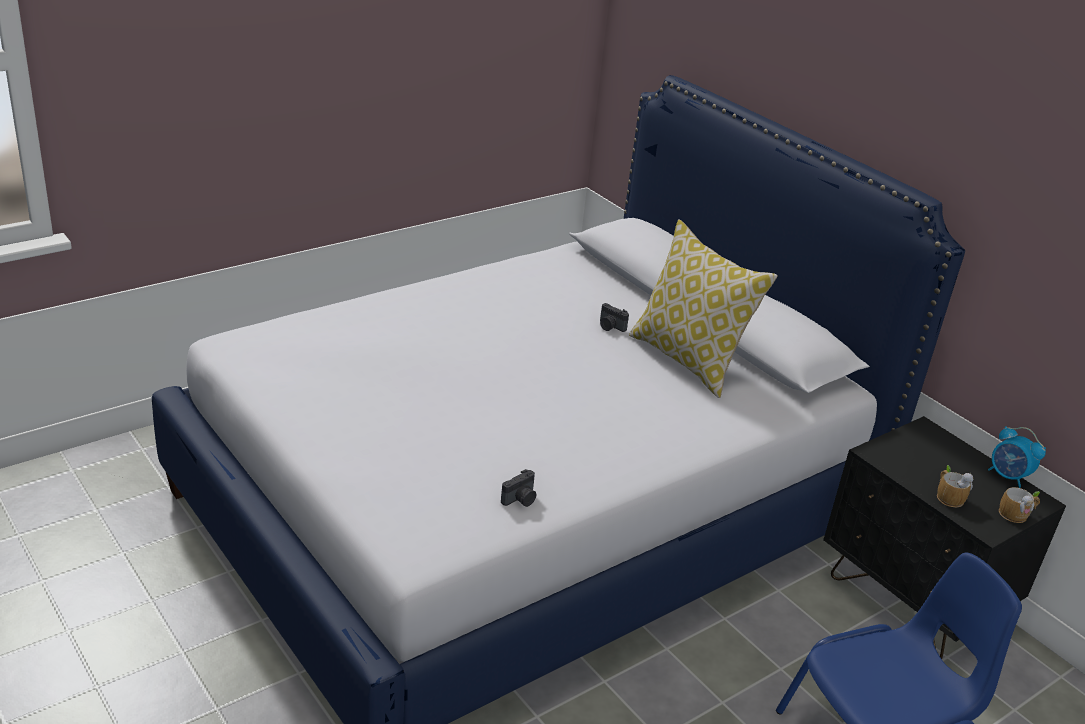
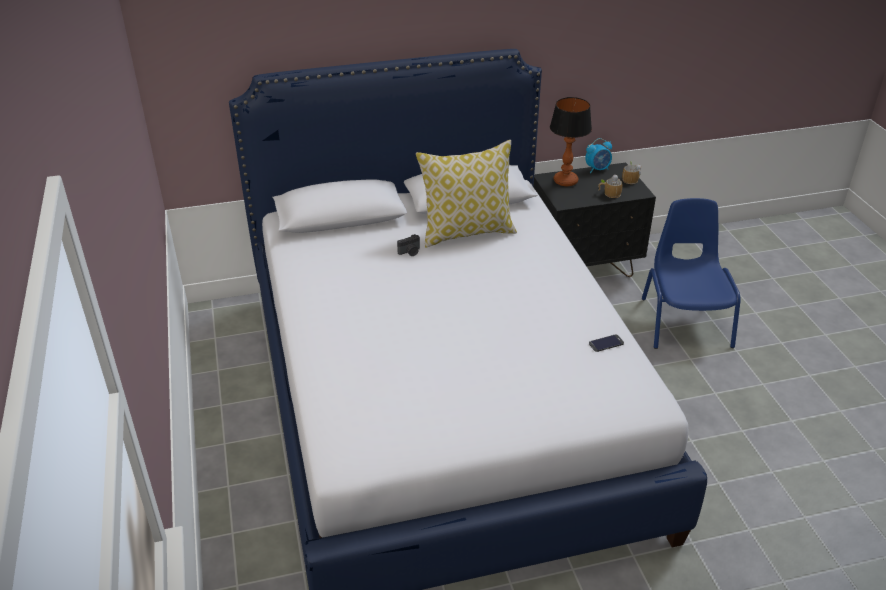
camera: 65 degrees left, 5 degrees up
(520, 500) = (606, 343): camera -> phone
(938, 449) = (566, 181): none -> table lamp

